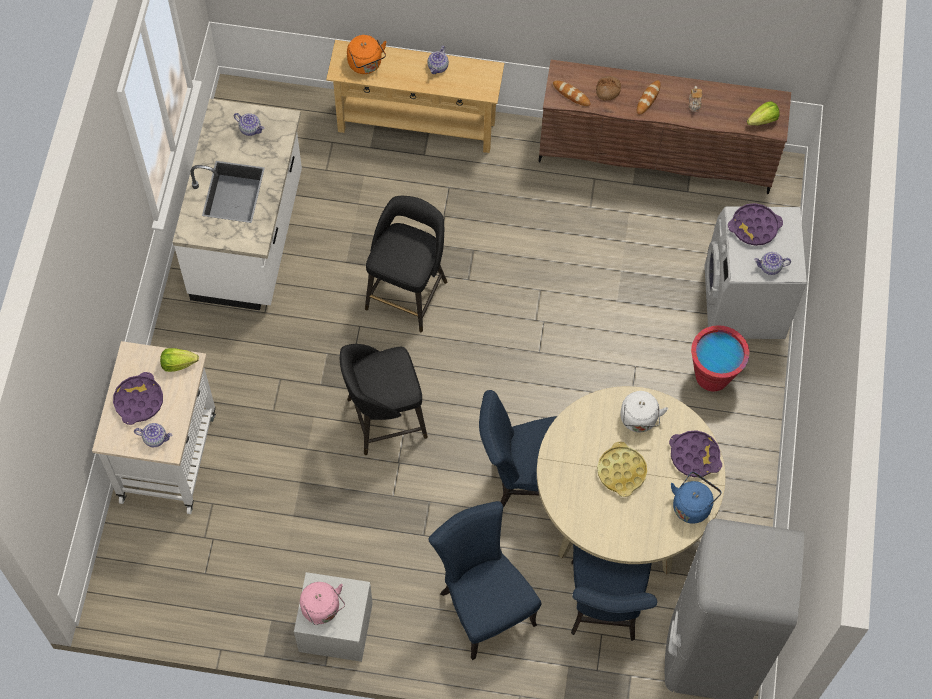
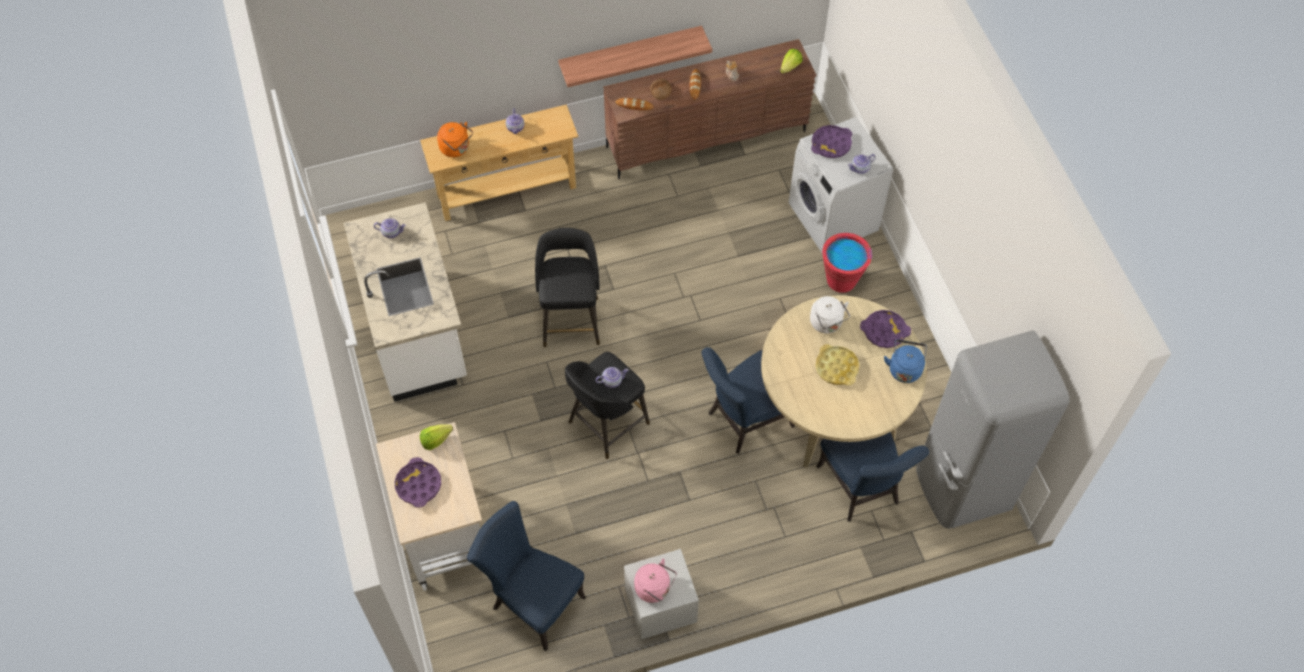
camera: 25 degrees left, 5 degrees down
(155, 438) = (450, 508): teapot -> teapot (612, 380)
(482, 604) = (767, 531): blue chair -> blue chair (533, 601)
(588, 36) = (630, 52): none -> shelf

